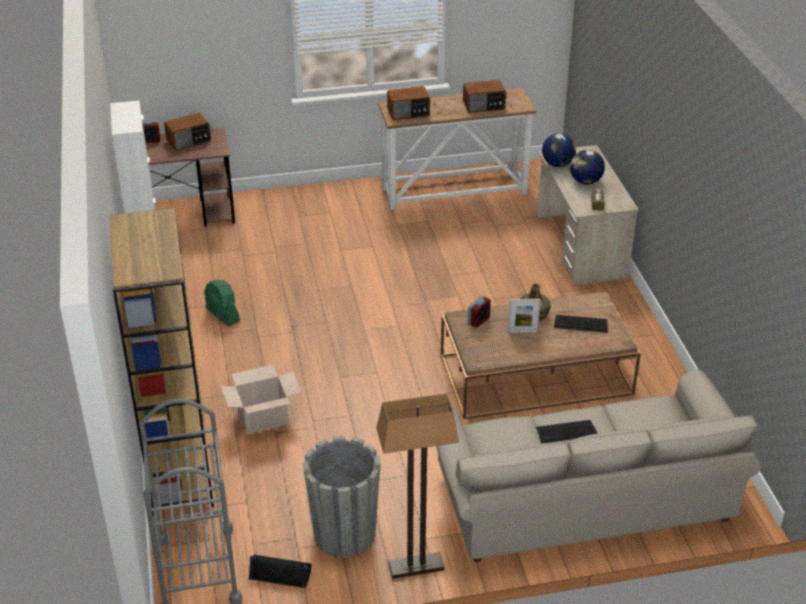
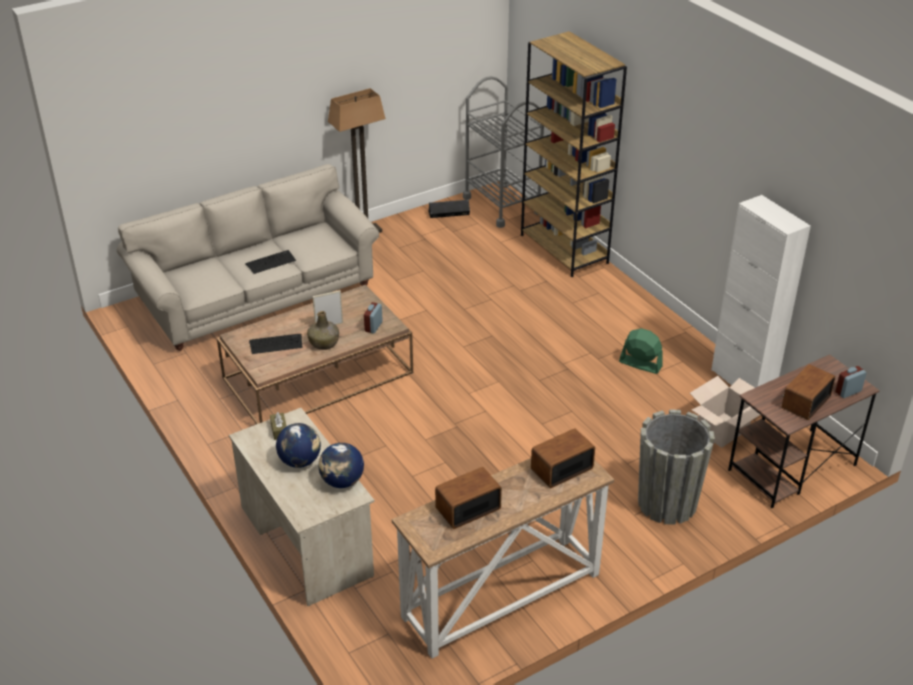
camera: 160 degrees right, 0 degrees up
(263, 418) = (531, 292): cardboard box -> cardboard box (722, 429)
(344, 534) = (420, 239): grey planter -> grey planter (667, 503)

